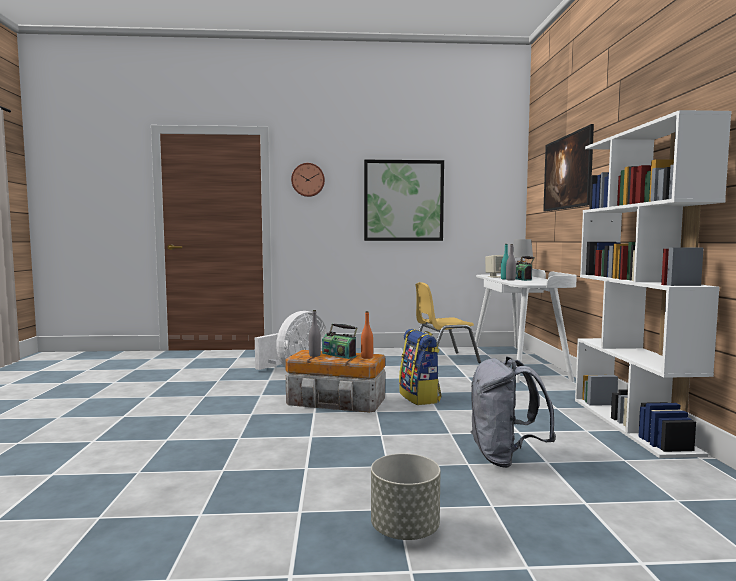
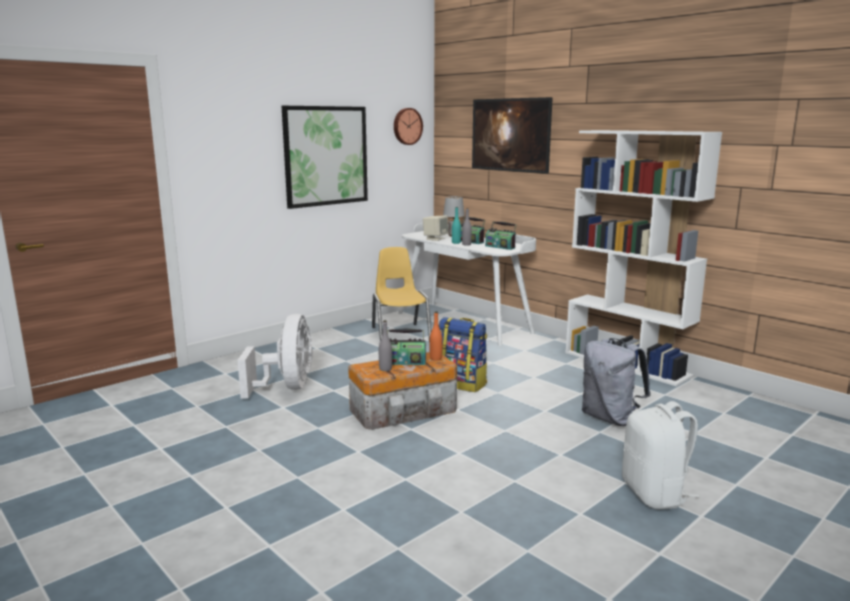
camera: 40 degrees left, 10 degrees up
(308, 180) = (216, 133): wall clock -> wall clock (407, 126)
(405, 530) = (655, 494): grey planter -> white backpack
(443, 360) = (400, 334): yellow chair -> yellow chair turned 135 degrees clockwise
(537, 282) = (500, 247): none -> radio

